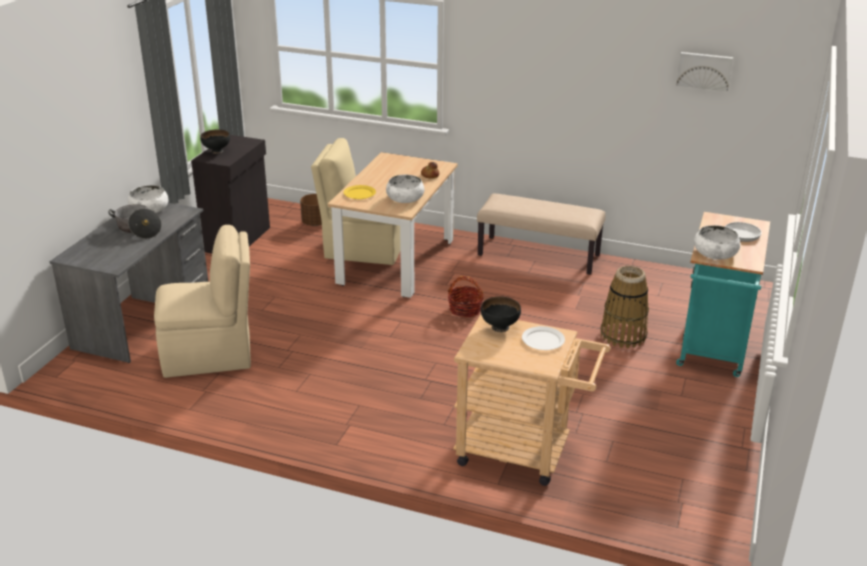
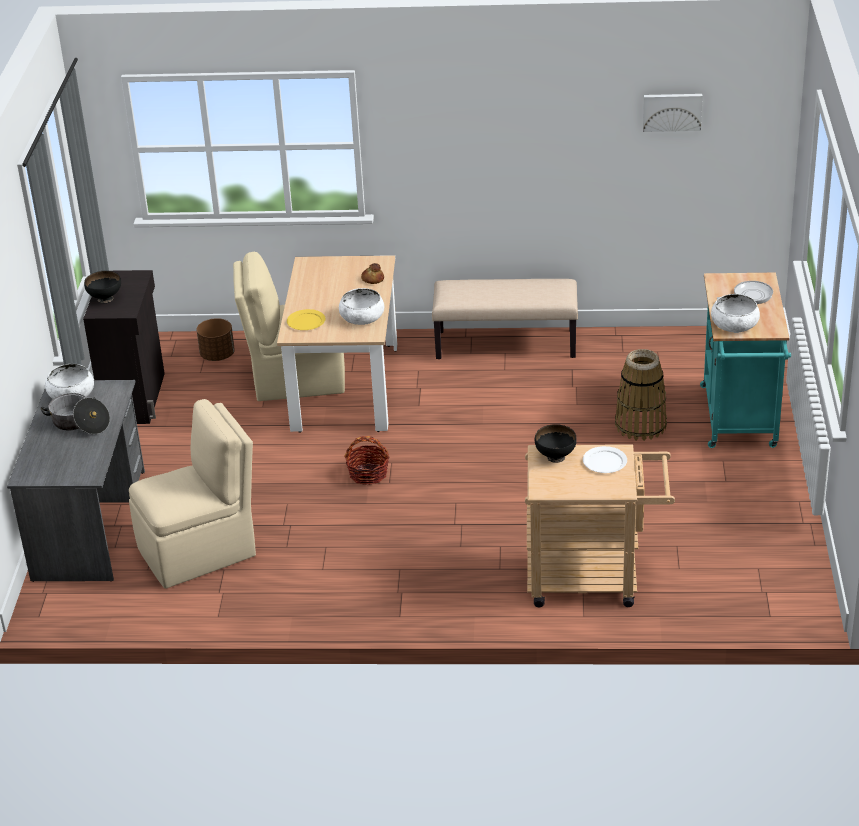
camera: 15 degrees left, 5 degrees up
(465, 309) = (456, 432): basket -> basket (368, 474)

